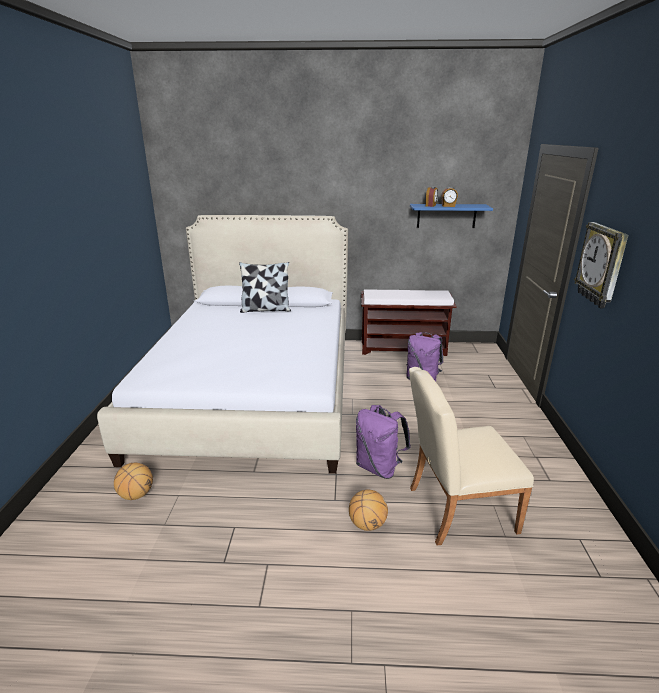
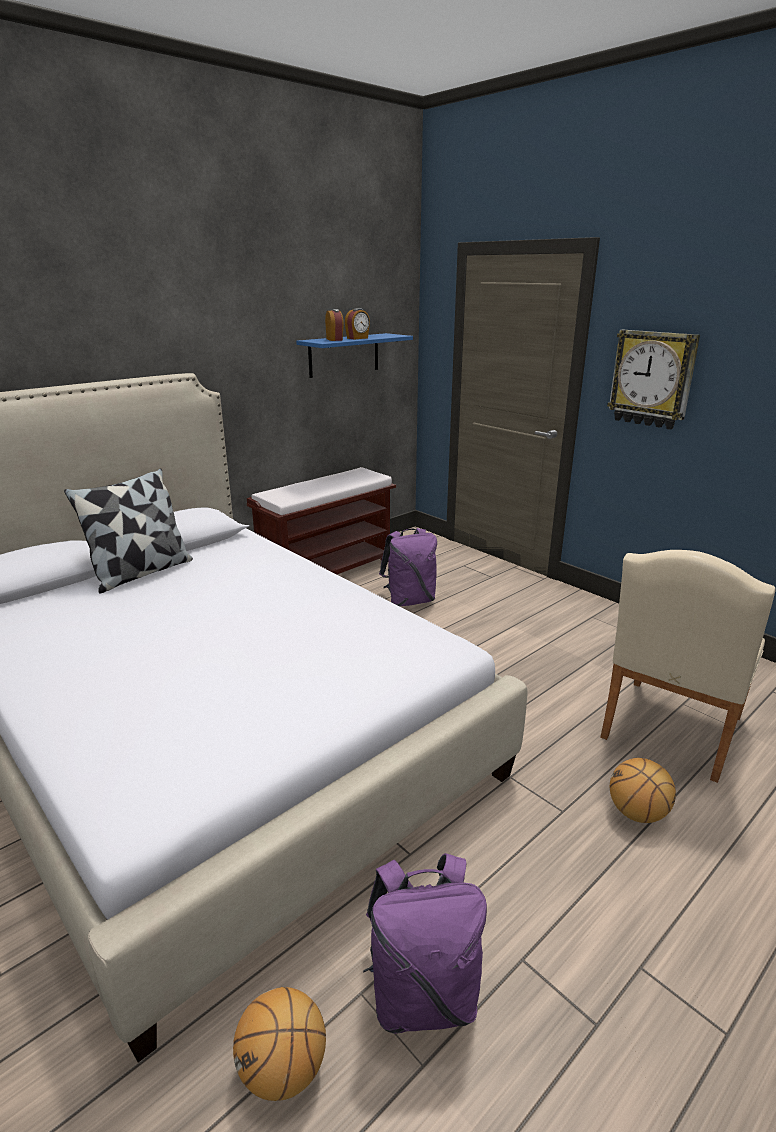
camera: 45 degrees left, 0 degrees up
(379, 467) = (537, 735): purple backpack -> purple backpack (423, 994)

